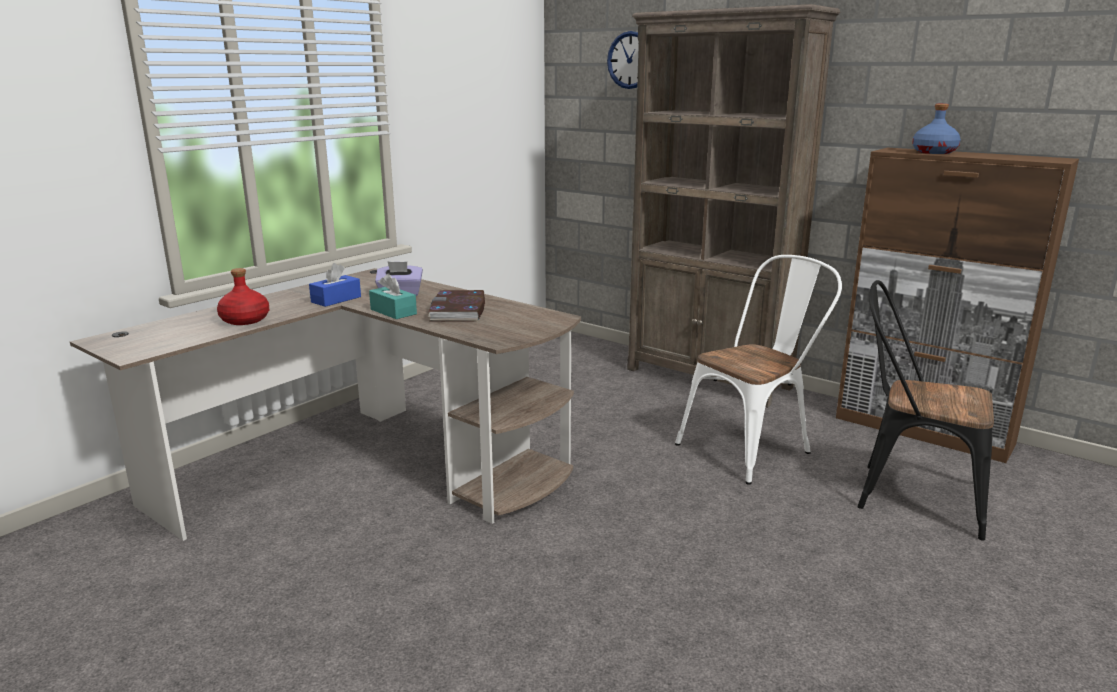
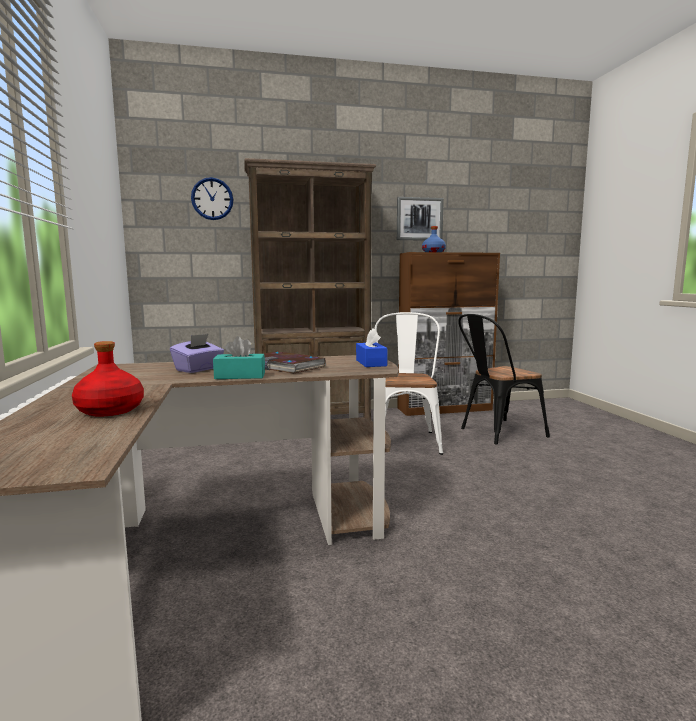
camera: 50 degrees left, 10 degrees down
(336, 299) = (151, 382): blue tissue box -> blue tissue box (371, 363)
(937, 85) = (419, 219): none -> picture

